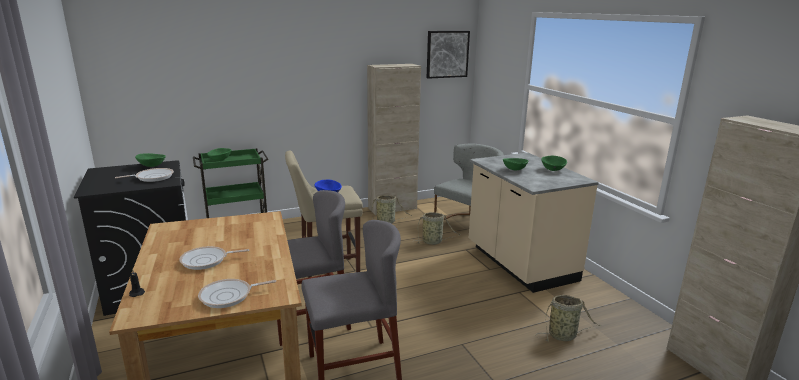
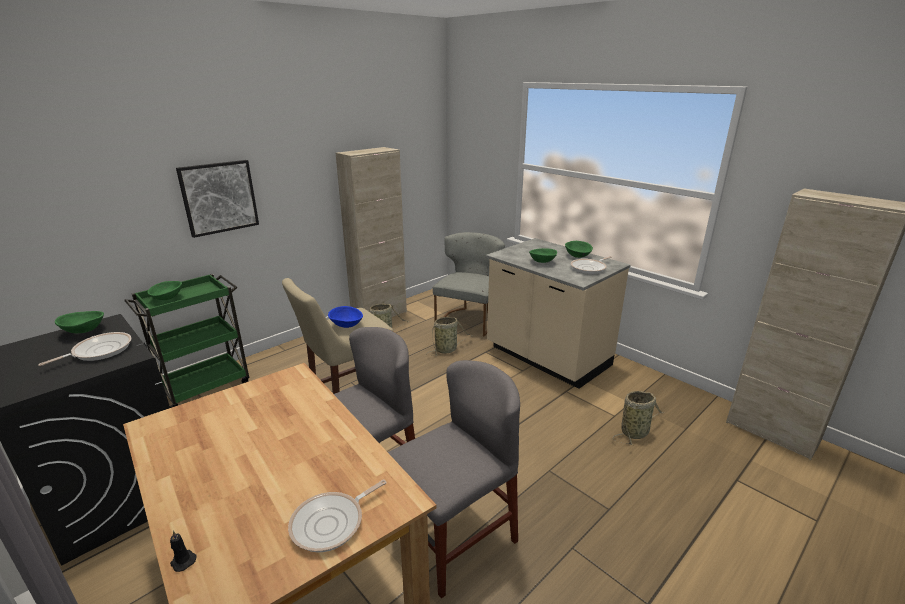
camera: 20 degrees left, 5 degrees up
(207, 260) = (256, 469): frying pan -> frying pan (590, 268)
(447, 54) = (418, 133): picture -> picture (219, 197)

